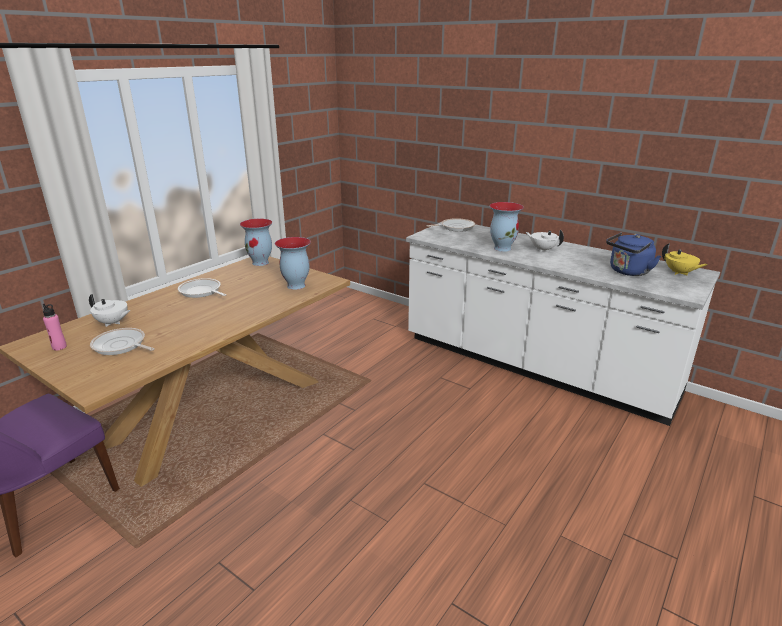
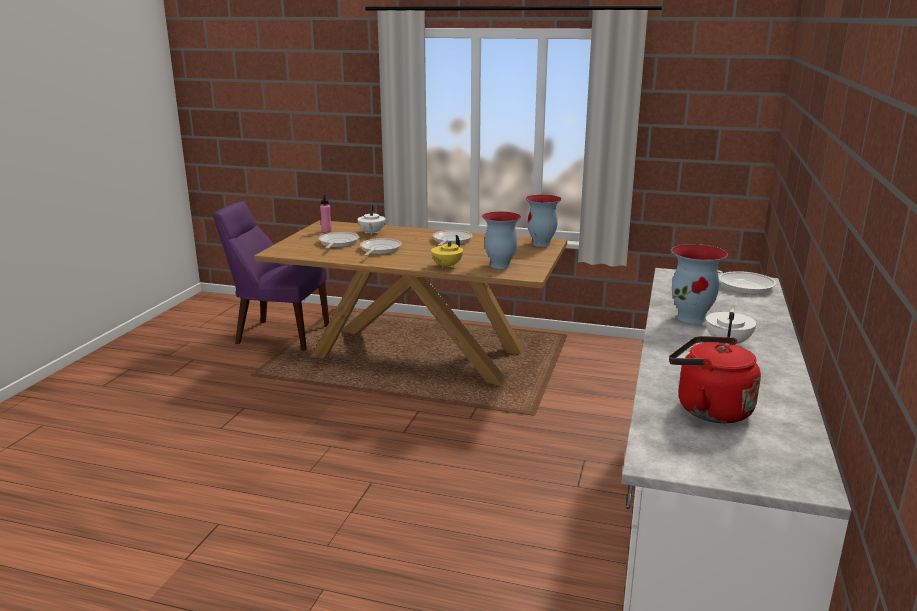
camera: 70 degrees right, 5 degrees down
(181, 327) = (379, 250): none -> frying pan
(628, 272) = (708, 409): blue kettle -> red kettle
(679, 273) = (770, 458): yellow teapot -> yellow teapot (446, 266)

